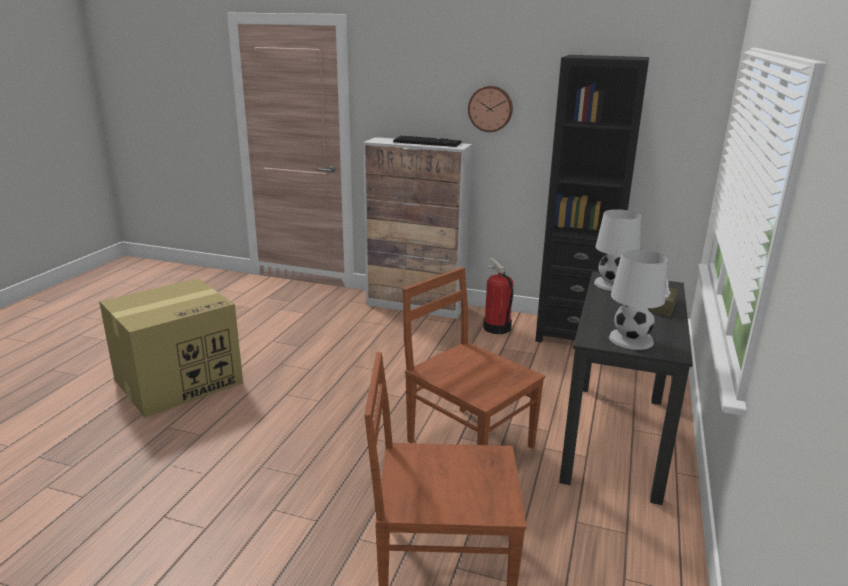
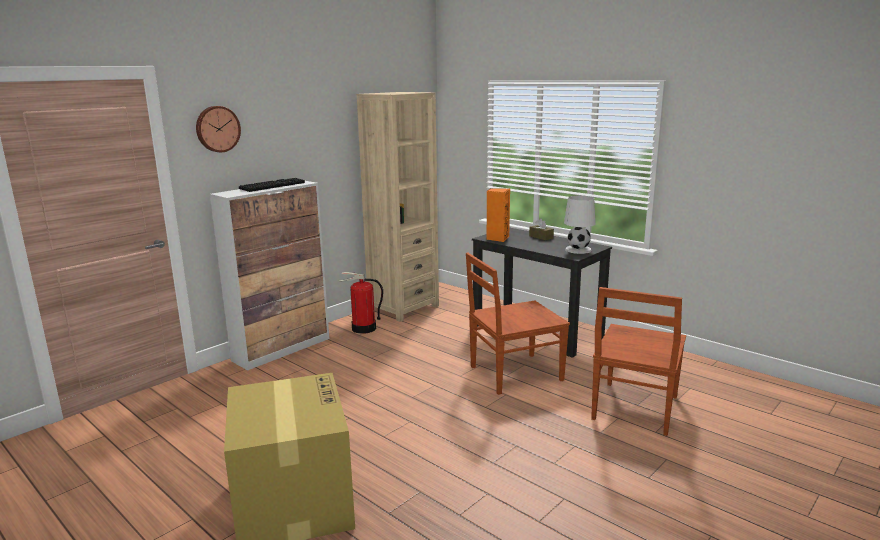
camera: 65 degrees left, 5 degrees down
(490, 108) = (305, 145): wall clock -> wall clock (217, 129)
(574, 334) = (403, 308): black bookcase -> beige bookcase
(612, 284) = (497, 238): white table lamp -> orange speaker

